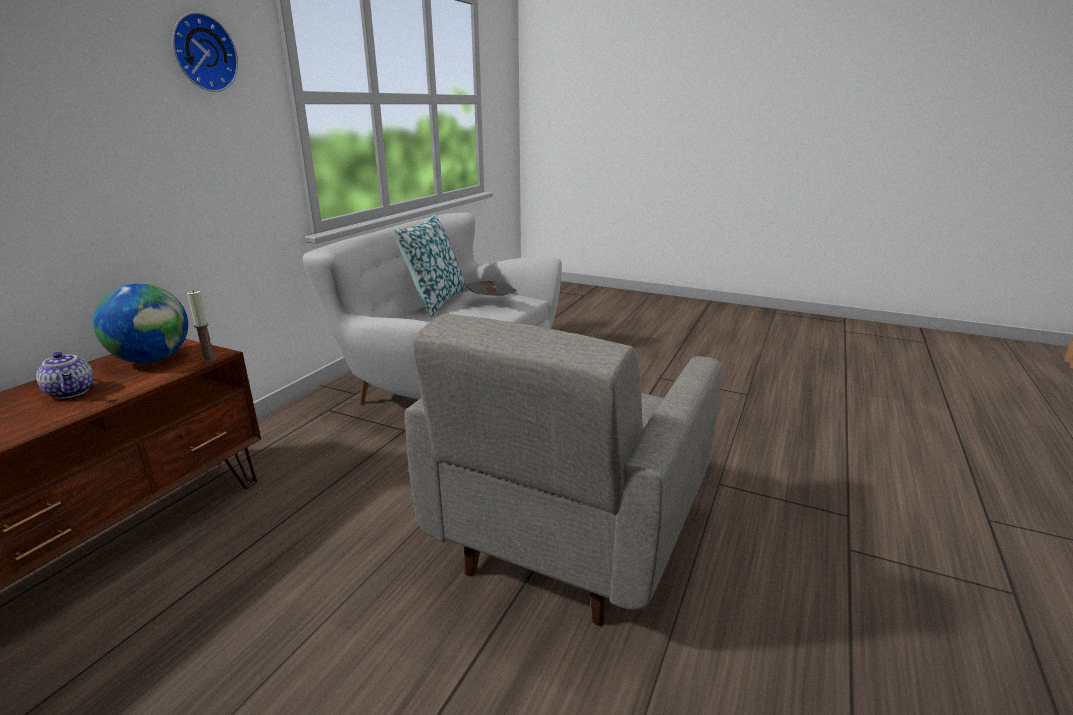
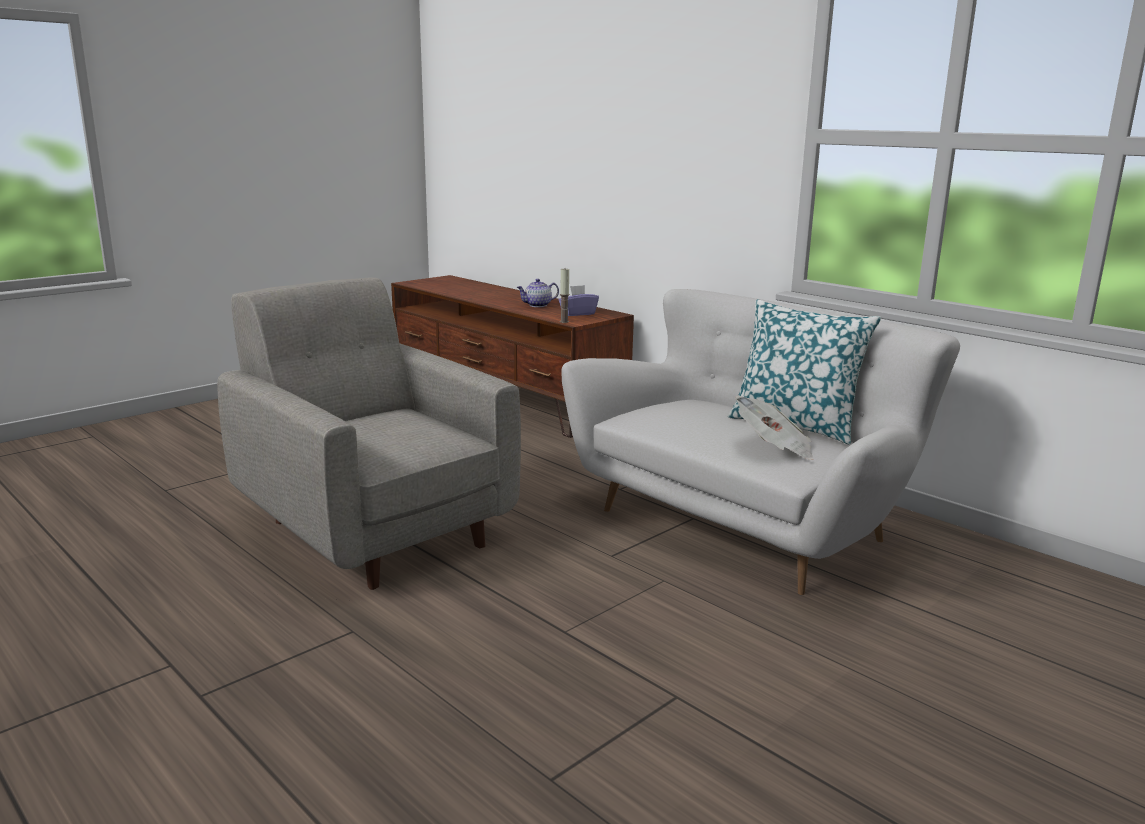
camera: 110 degrees right, 5 degrees down
(153, 359) = (578, 313): globe -> purple tissue box
(202, 53) = (723, 95): wall clock -> none

